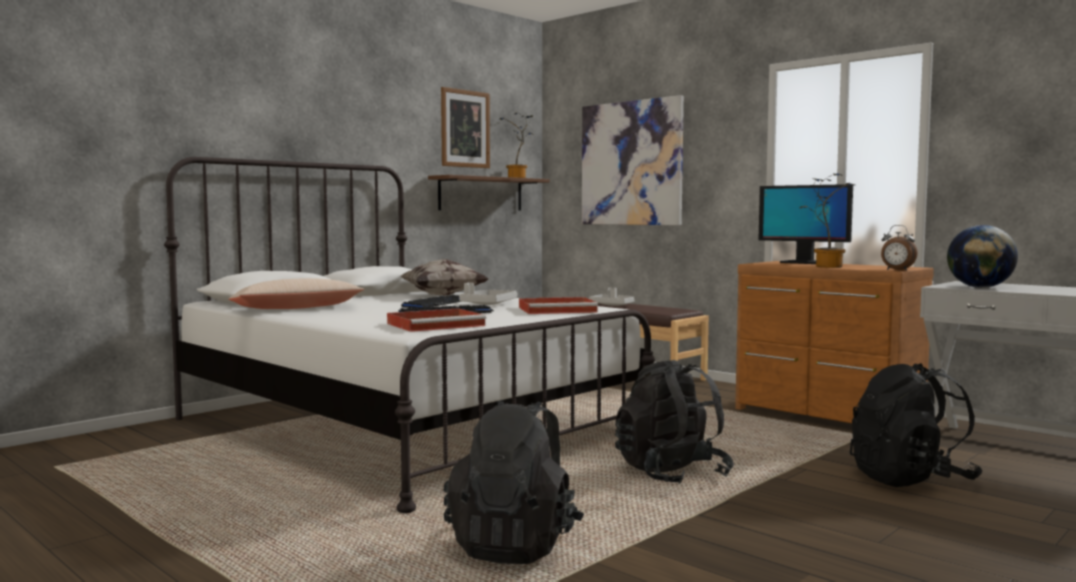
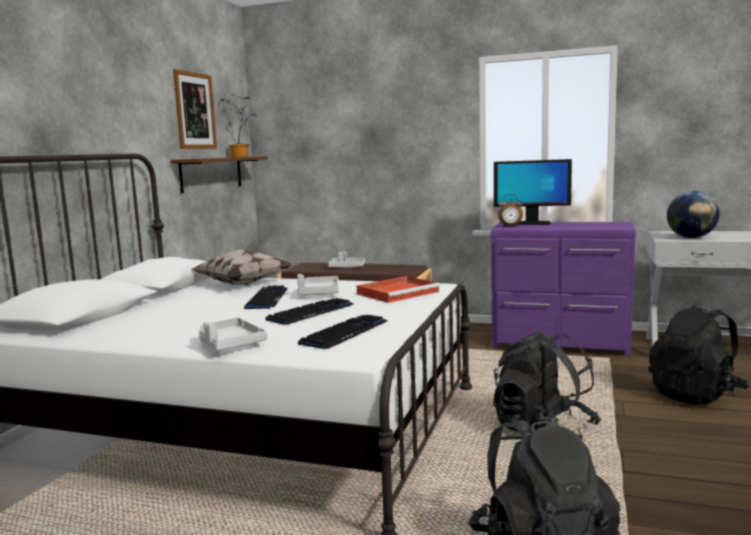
camera: 25 degrees left, 5 degrees up
(296, 308) = (134, 328): beige pillow -> none
(337, 321) = (229, 344): none -> grey tray
(437, 324) = (345, 333): red tray -> keyboard
(631, 163) = (348, 141): picture -> none
(825, 266) = (563, 227): potted plant -> none
(826, 416) = (561, 343): brown dresser -> purple dresser
(897, 270) = (625, 227): alarm clock -> alarm clock (510, 227)

